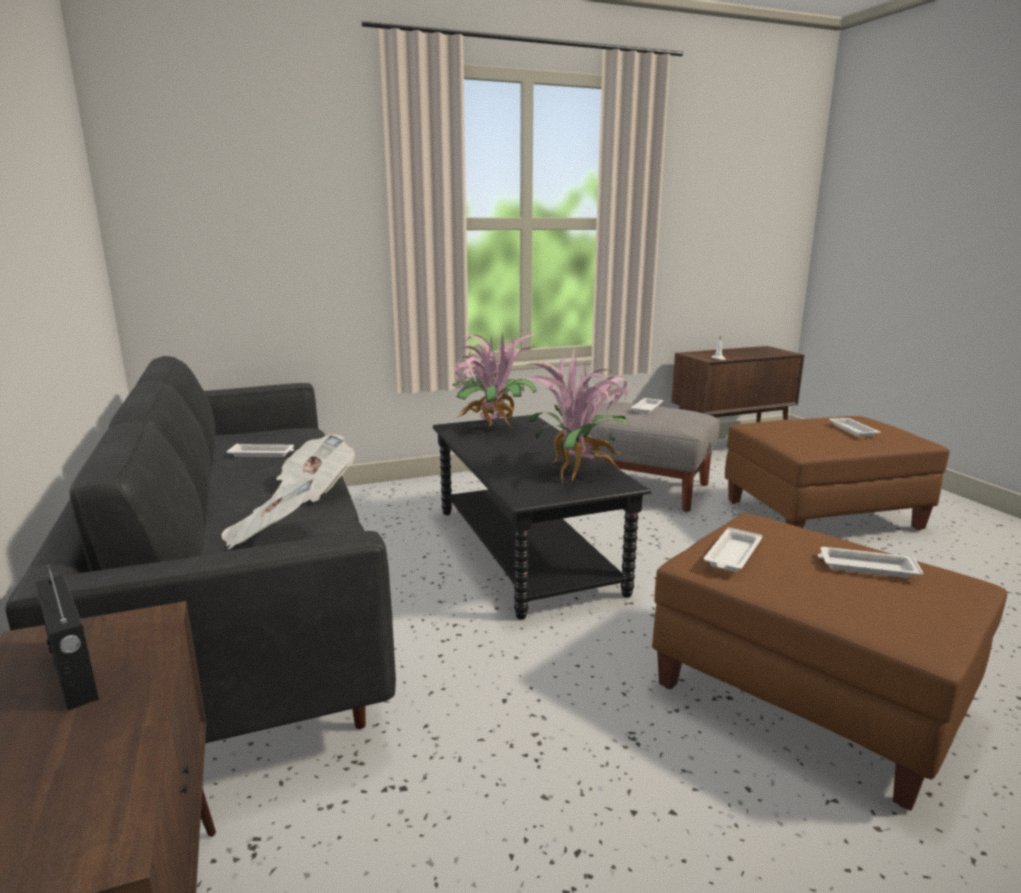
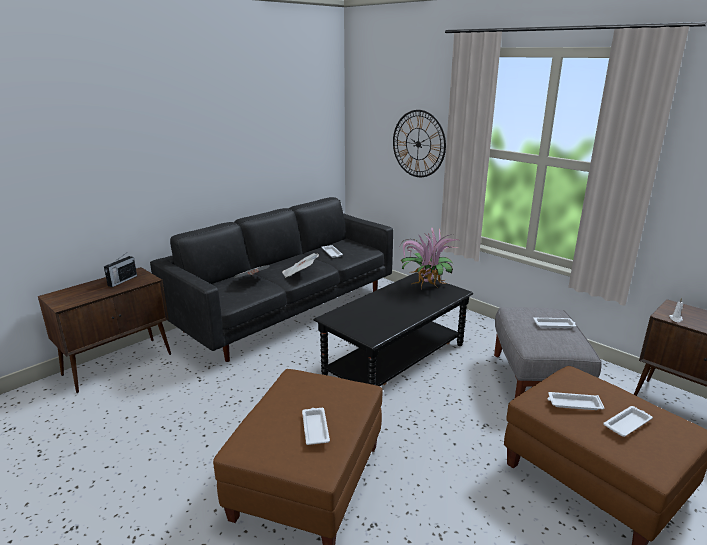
camera: 65 degrees right, 5 degrees up
(312, 226) = (418, 144): none -> wall clock
(579, 472) = (379, 323): potted plant -> none
(732, 555) = (304, 384): white tray -> white tray (573, 404)

